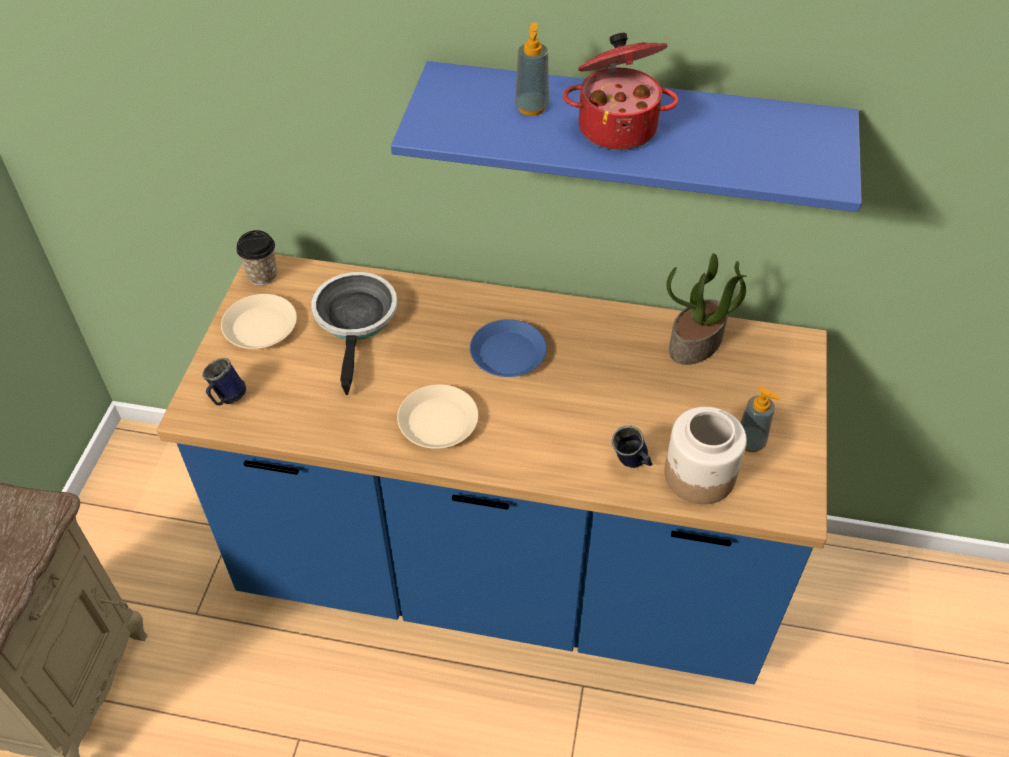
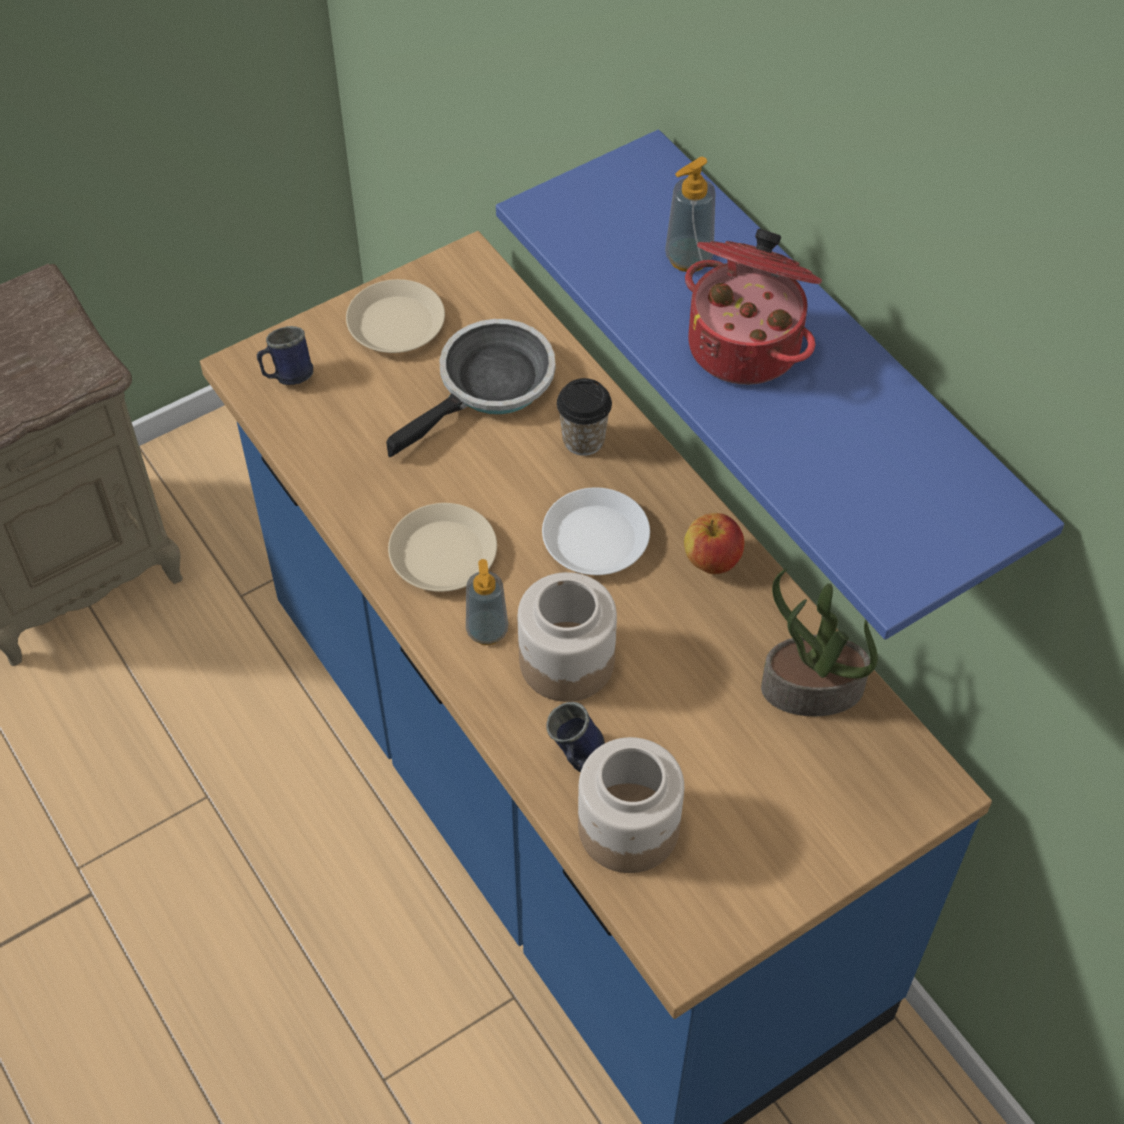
camera: 45 degrees right, 5 degrees up
(262, 276) = (459, 269): cup -> cup (583, 440)
(508, 354) = (595, 539): blue plate -> white plate
(568, 422) = (566, 660): none -> jar
(577, 321) = (712, 560): none -> apple
(750, 442) = (728, 842): soap dispenser -> soap dispenser (487, 631)

